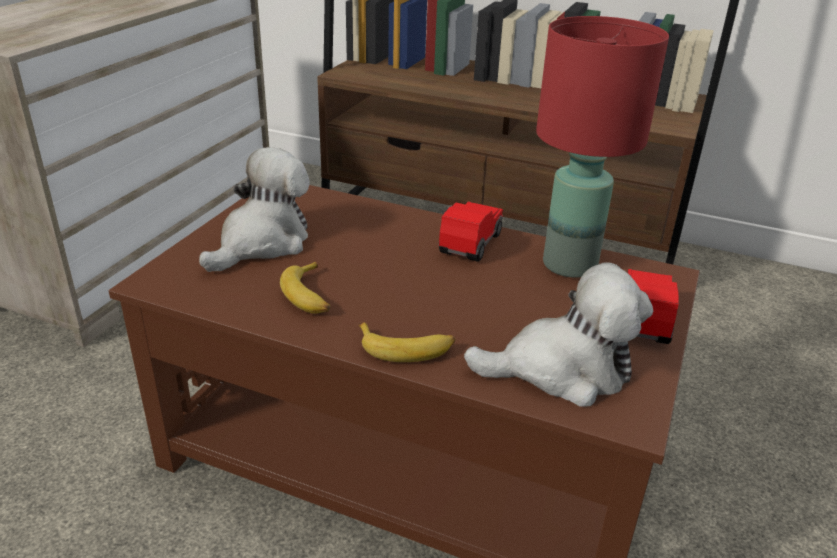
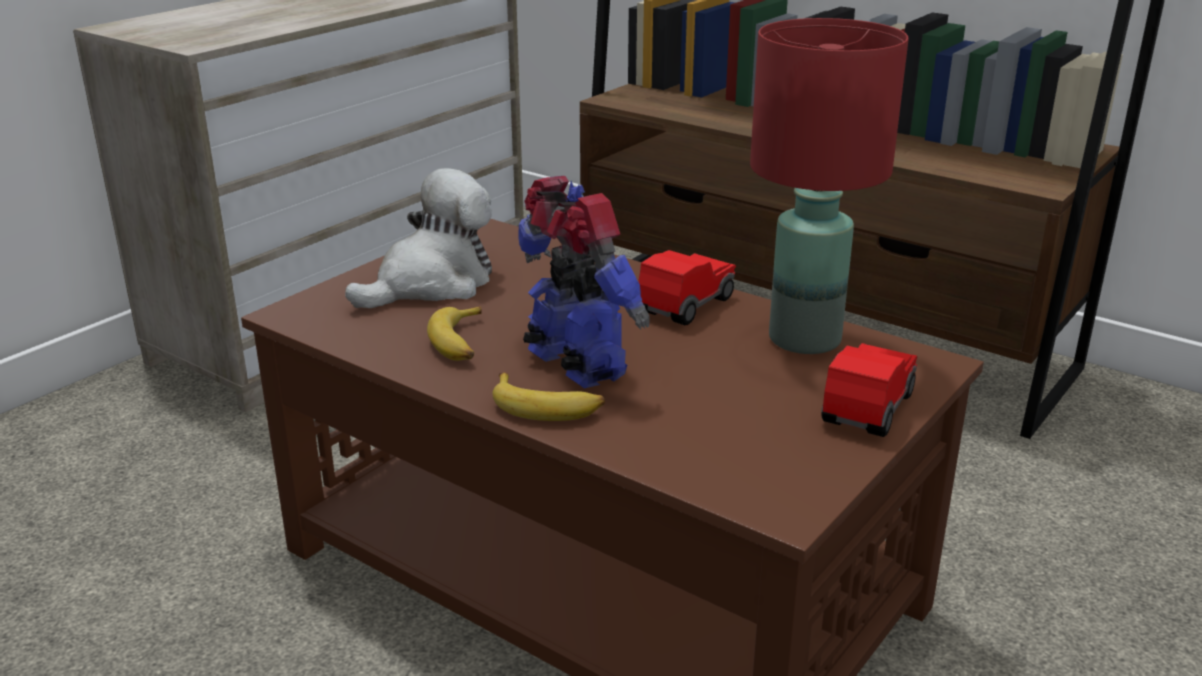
camera: 15 degrees right, 5 degrees down
(411, 307) = (575, 366): none -> toy robot
(562, 370) = (726, 450): plush toy -> none

